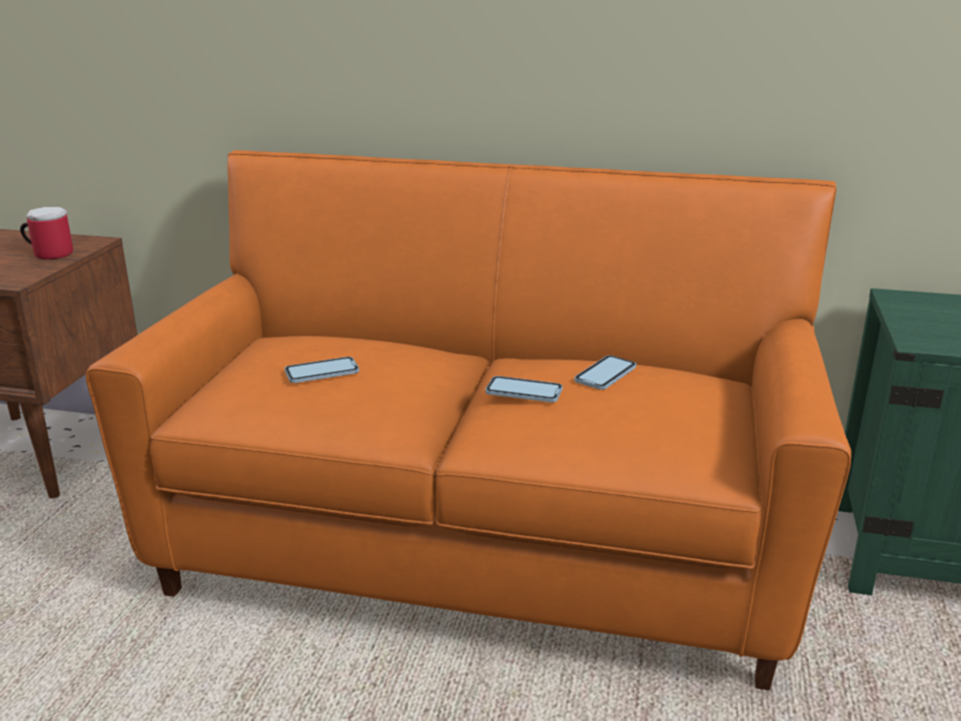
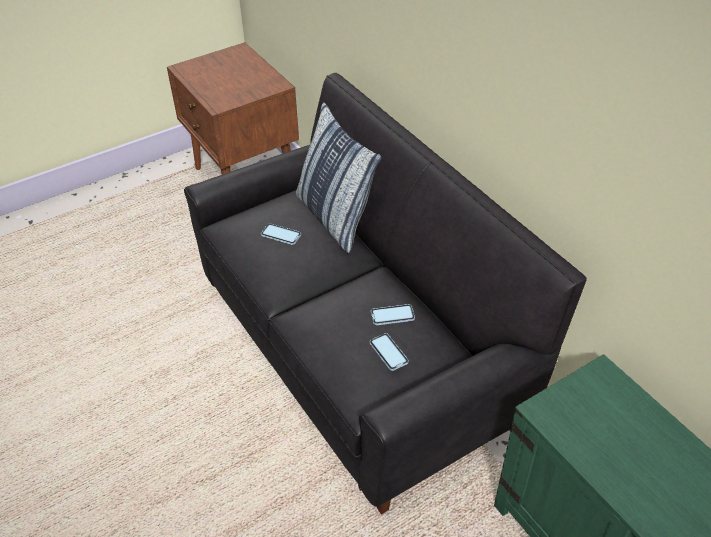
camera: 45 degrees right, 20 degrees up
(49, 254) = (252, 88): mug -> none
(368, 335) = (335, 218): none -> pillow
(482, 550) = (358, 354): orange sofa -> black sofa
(524, 392) = (341, 302): phone -> phone (388, 353)

